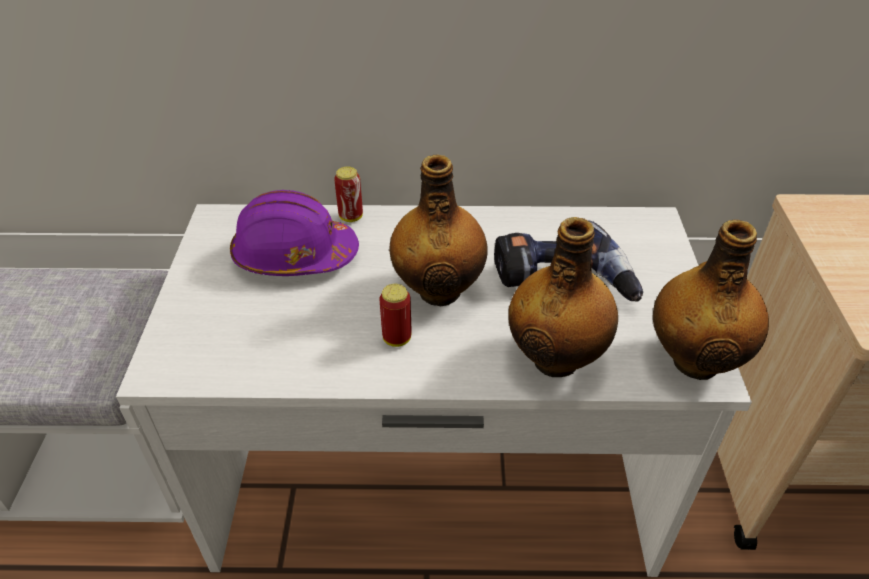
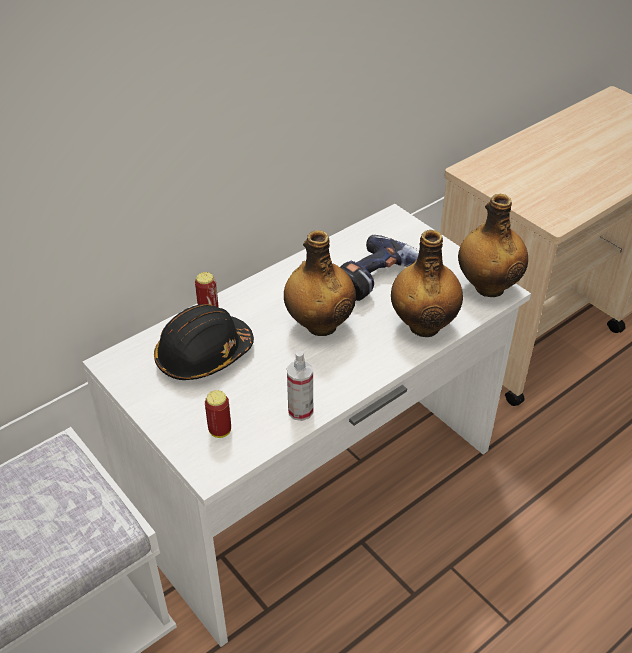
camera: 40 degrees left, 0 degrees up
(294, 255) = (204, 355): purple hard hat -> black hard hat
(309, 367) = (300, 411): none -> spray bottle
(397, 338) = (329, 365): can -> can (220, 431)

